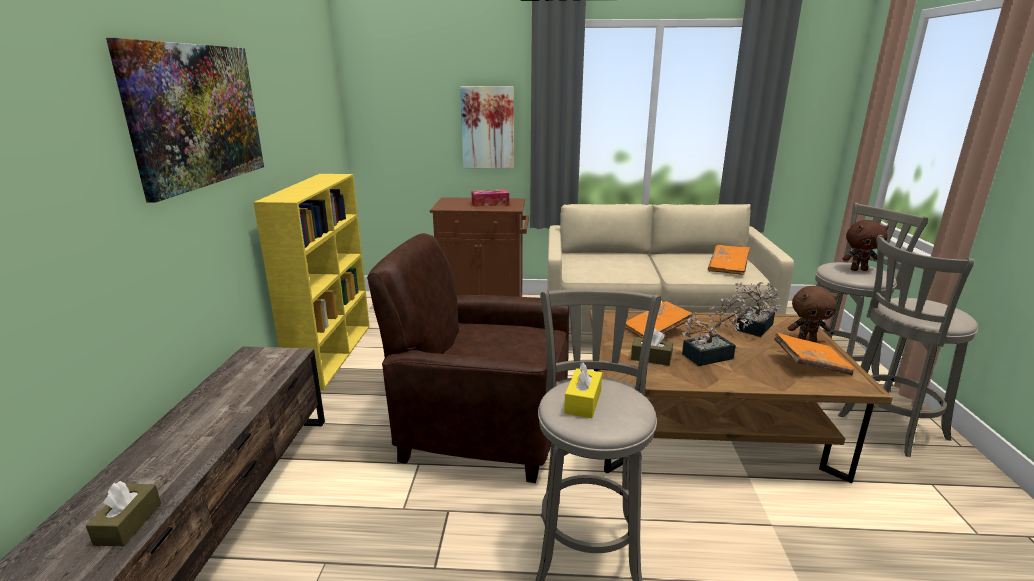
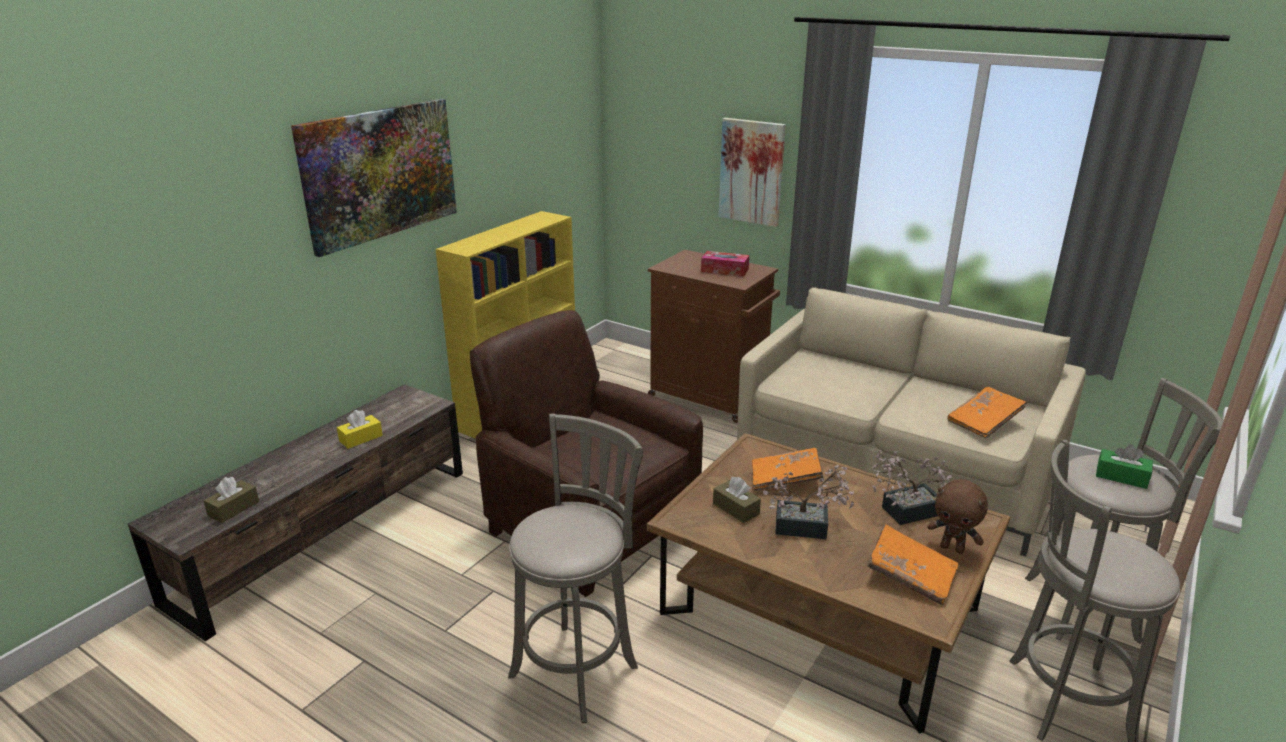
camera: 30 degrees right, 5 degrees up
(583, 402) = (553, 527): yellow tissue box -> yellow tissue box (361, 438)
(858, 270) = (1121, 477): brown plush toy -> green tissue box

